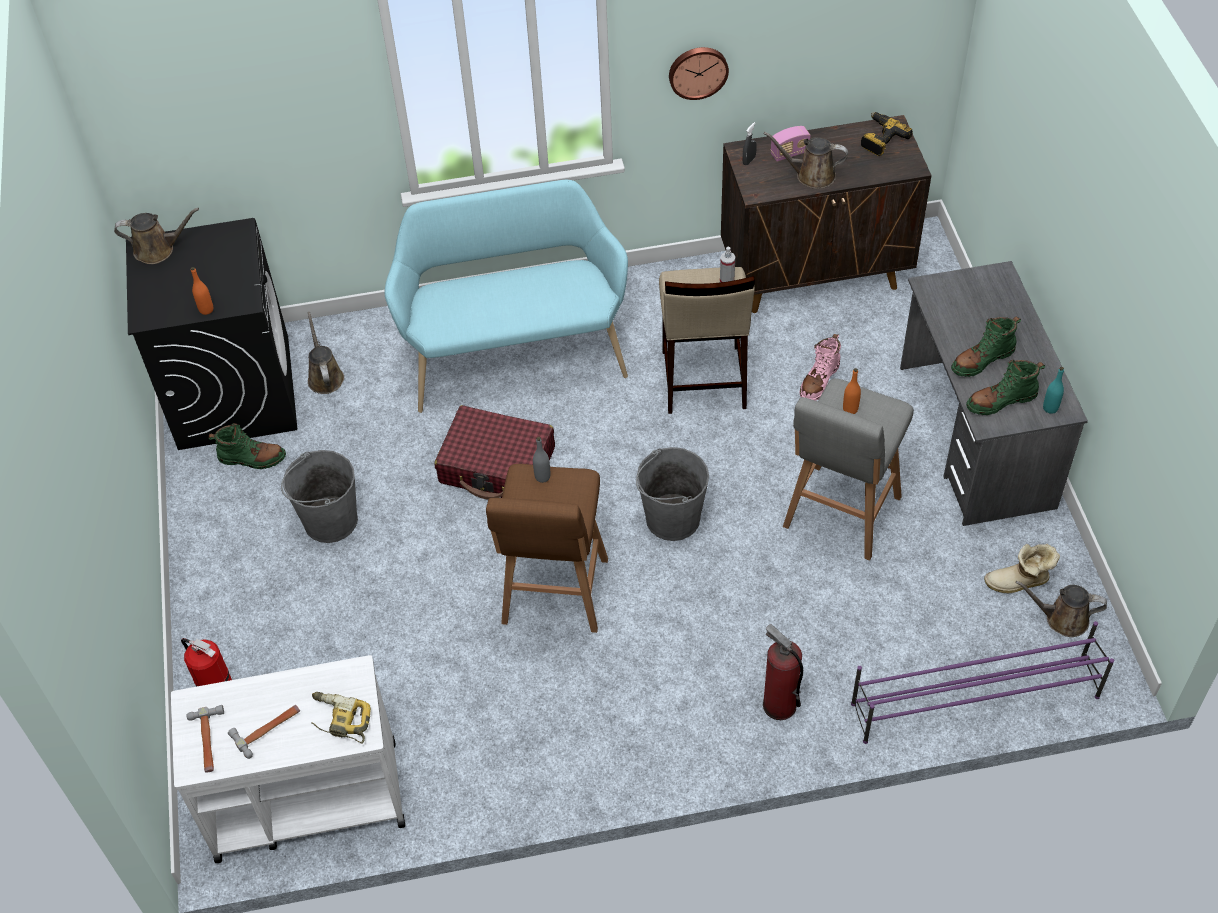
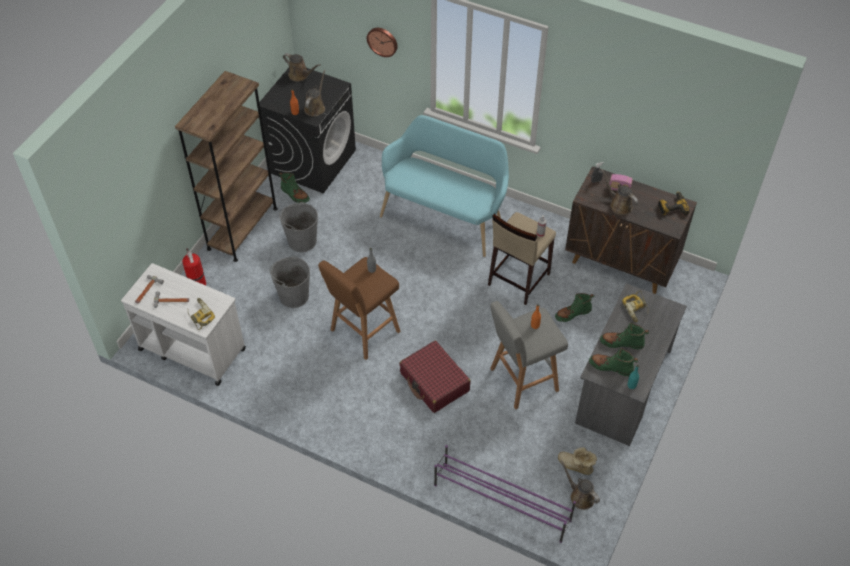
camera: 35 degrees right, 0 degrees up
(213, 561) = (242, 228): none -> brown bookcase
(325, 376) = (355, 177): brown watering can -> brown watering can (315, 107)
(497, 466) = (391, 261): red suitcase -> red suitcase (434, 382)
(672, 518) = (444, 332): grey bucket -> grey bucket (293, 295)
(697, 71) = (586, 121): wall clock -> wall clock (383, 41)
(779, 705) = (413, 443): fire extinguisher -> none
(819, 381) = (573, 313): pink boot -> green boot
(955, 304) = (636, 309): none -> power drill

